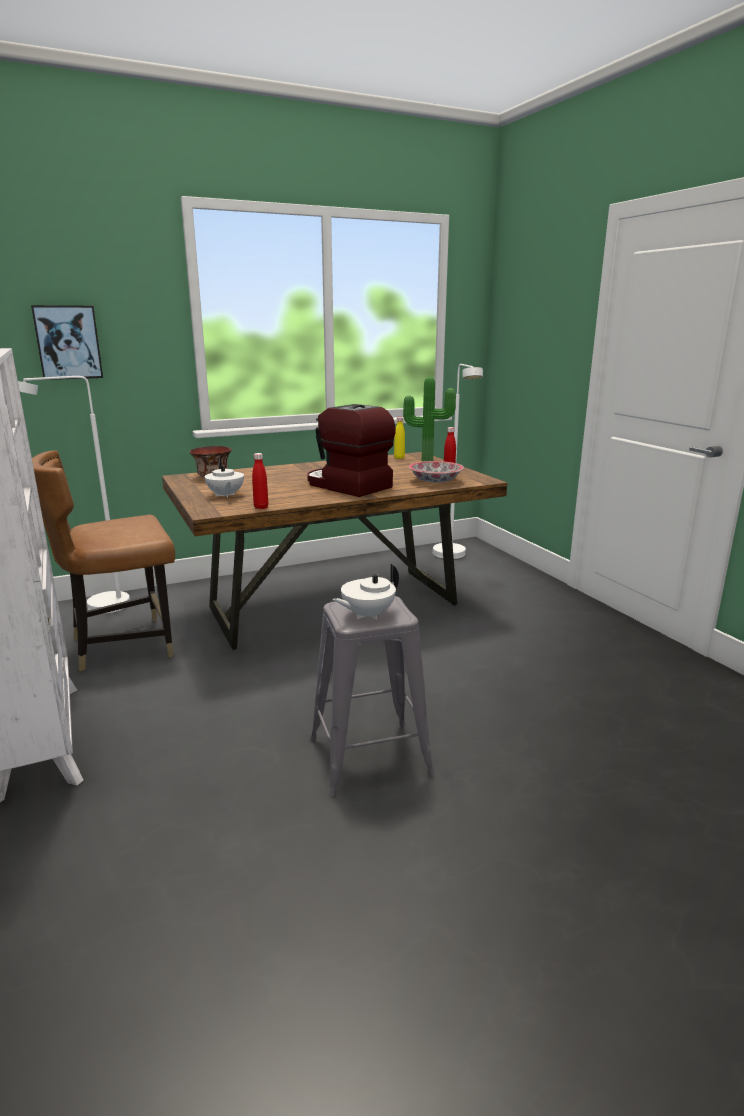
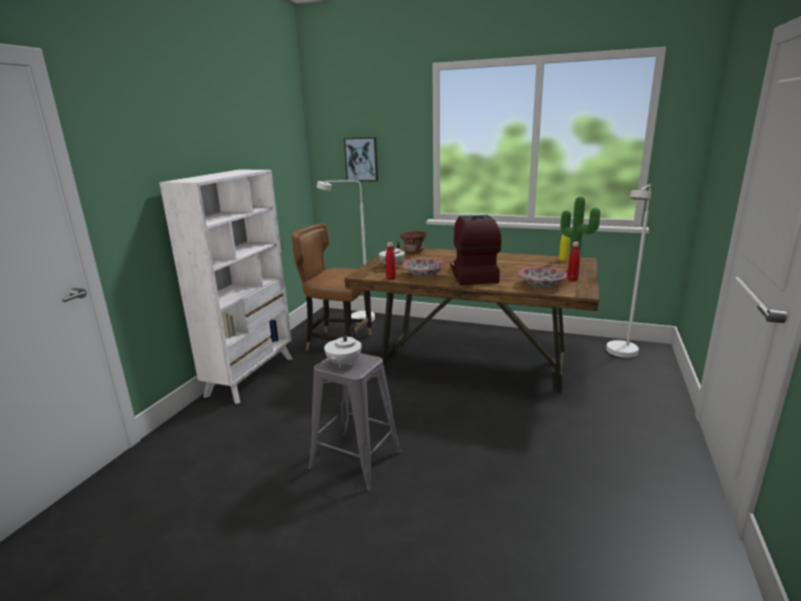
camera: 45 degrees right, 0 degrees up
(292, 496) = (424, 274): none -> bowl
(367, 615) = (343, 363): white teapot -> white teapot turned 75 degrees counterclockwise

